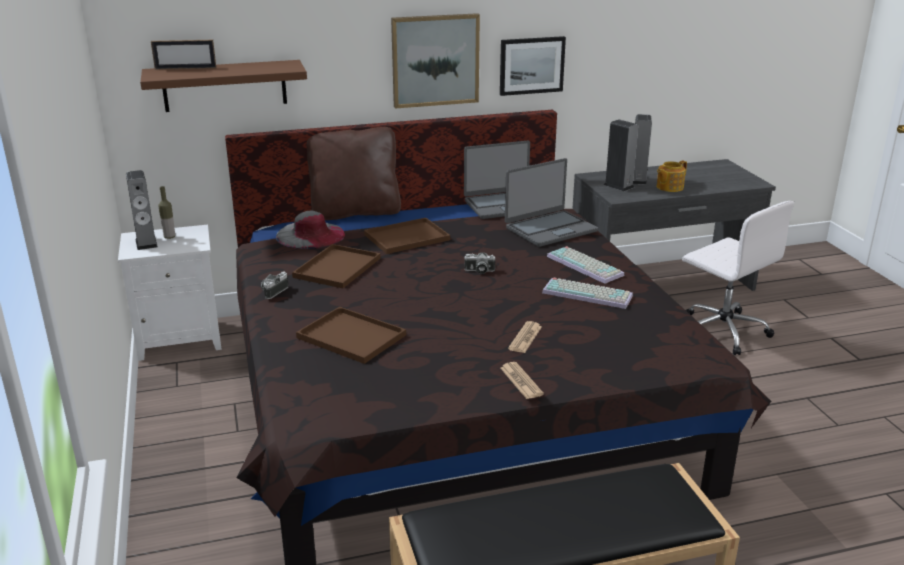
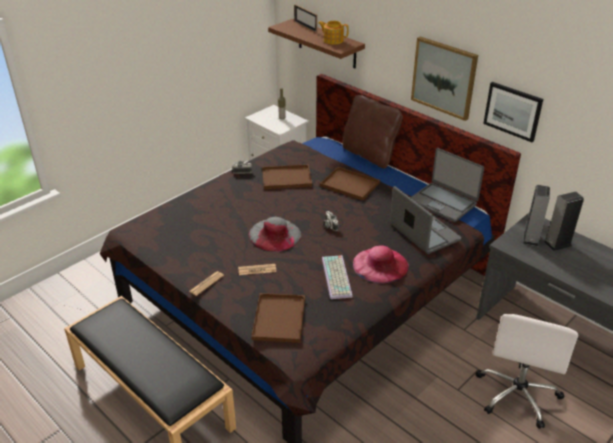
camera: 60 degrees right, 10 degrees up
(146, 243) = (269, 115): speaker -> none
(310, 235) = (318, 154): grey hat -> grey hat (274, 235)
(353, 336) = (213, 213): brown tray -> brown tray (279, 319)
(550, 229) = (424, 233): laptop -> laptop turned 150 degrees counterclockwise
(586, 266) = (380, 265): keyboard -> pink hat
(669, 187) = (561, 263): teapot -> teapot (333, 40)

